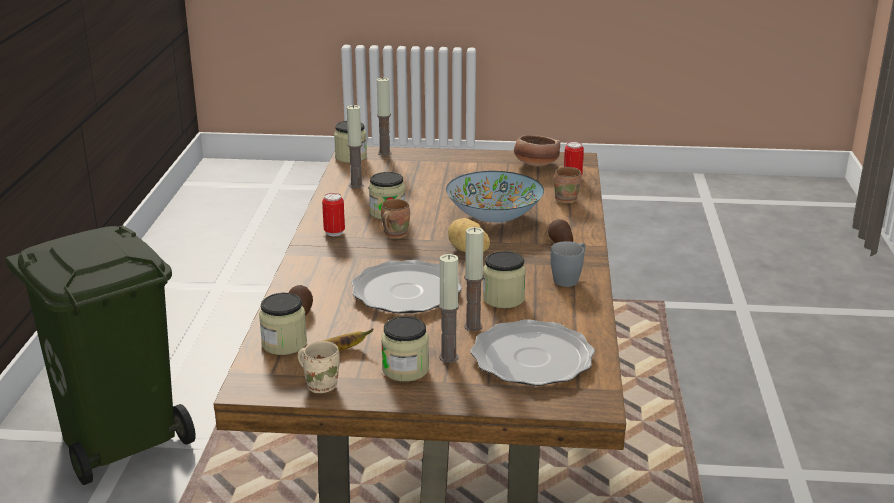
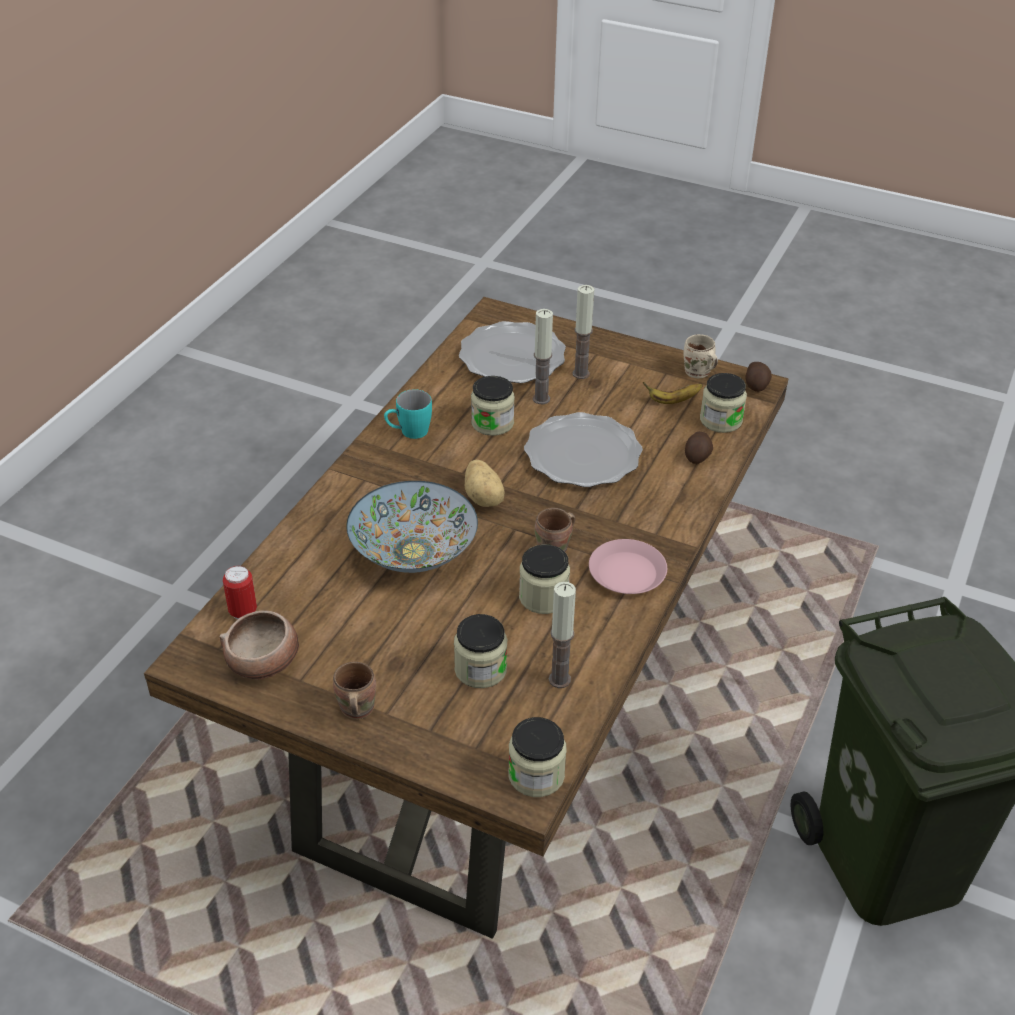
camera: 160 degrees left, 15 degrees up
(334, 232) = (626, 572): can -> pink plate
(384, 153) = (474, 772): candle -> none
(405, 369) = (622, 371): jar -> jar (480, 669)
(559, 242) = (373, 486): potato -> potato (756, 384)
(566, 199) = (295, 564): brown mug -> brown mug (355, 710)
(569, 278) = (408, 432): grey mug -> turquoise mug

